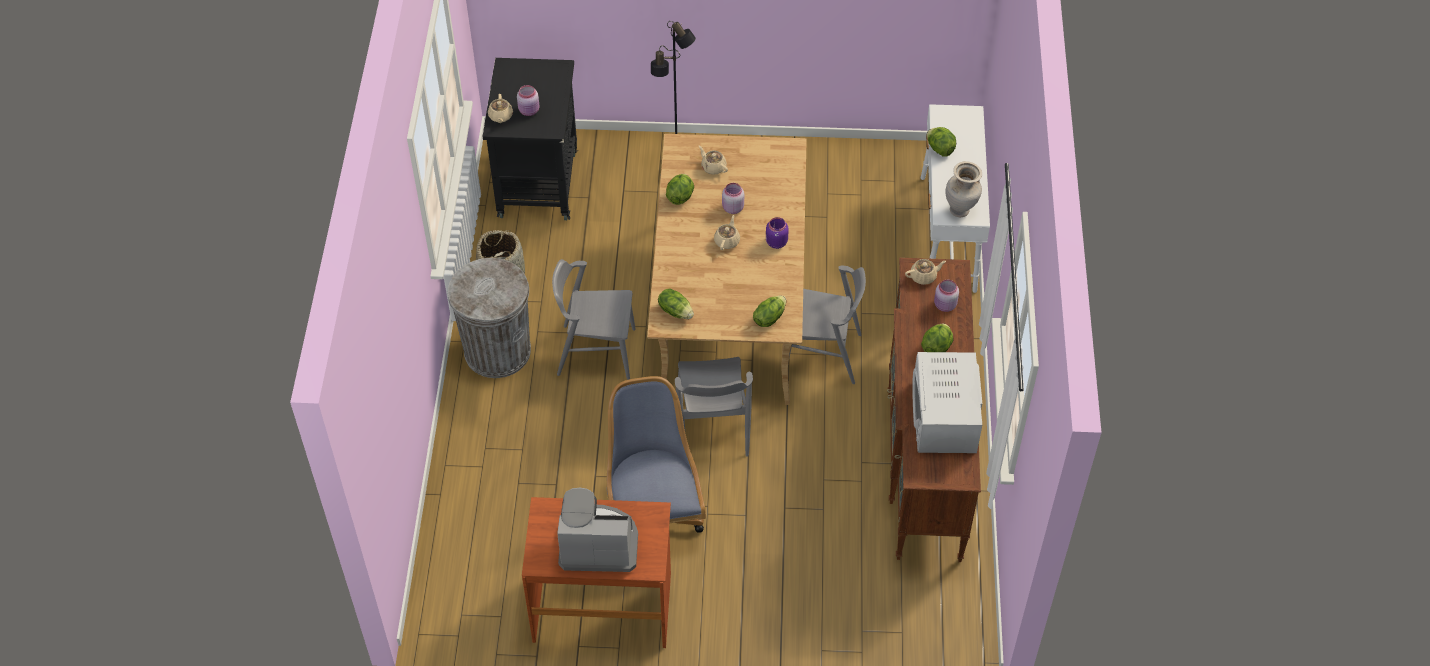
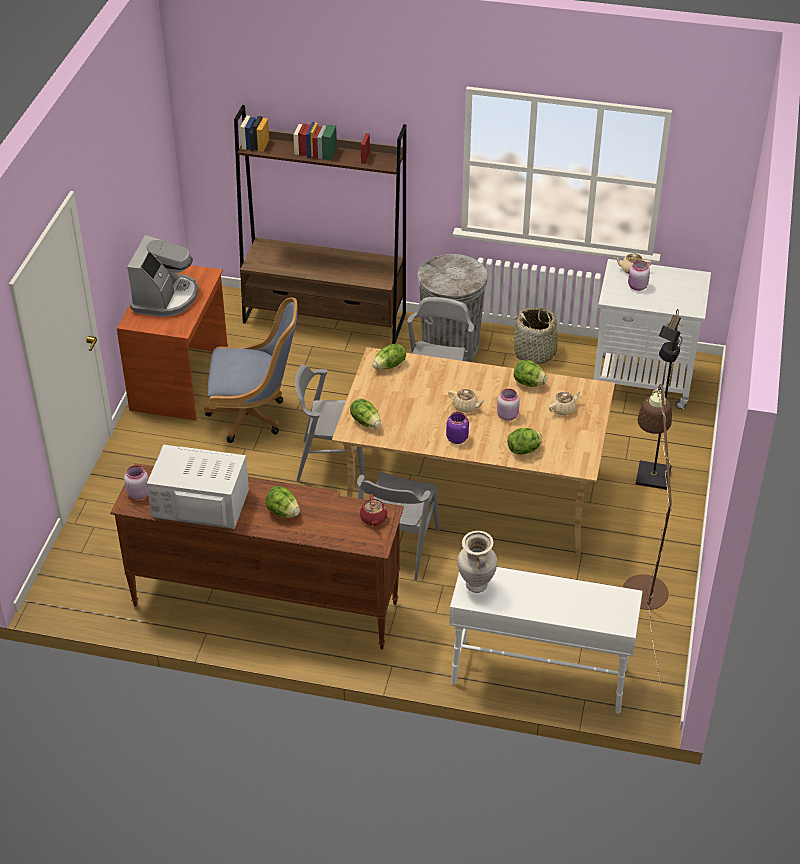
camera: 100 degrees right, 10 degrees down
(464, 479) = (325, 318): none -> brown bookcase
(538, 184) = (643, 382): black cart -> white cart
(818, 171) = (643, 582): none -> brown floor lamp
(923, 276) = (373, 519): beige teapot -> red teapot
(939, 149) = (570, 586): lettuce -> lettuce (524, 450)
(944, 305) = (332, 527): pink jar -> pink jar (138, 493)

